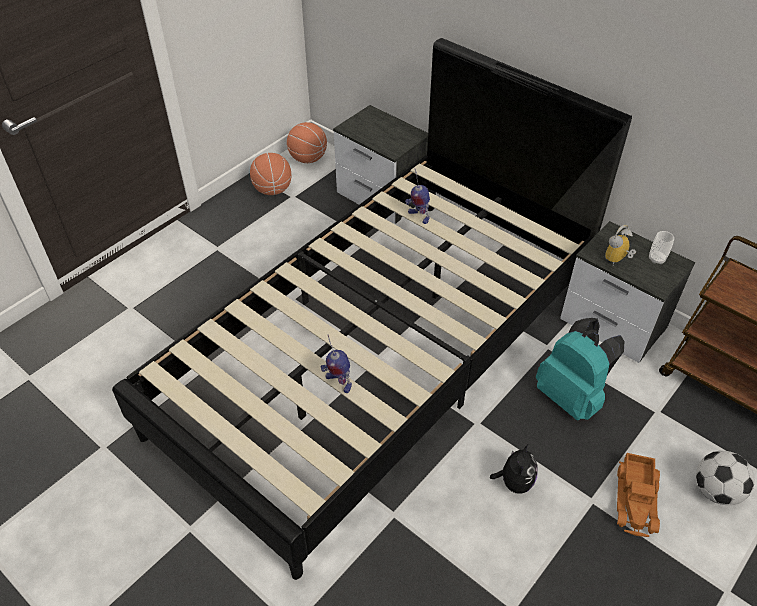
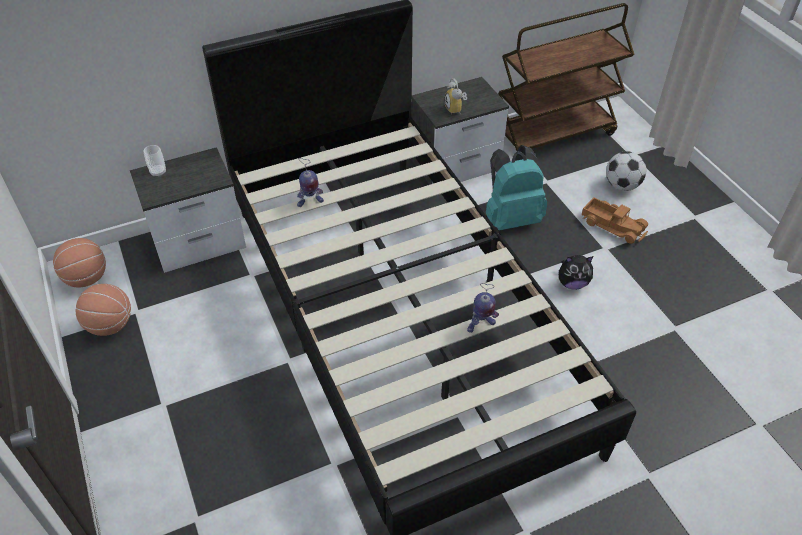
camera: 65 degrees left, 0 degrees up
(514, 482) = (572, 283): plush toy -> plush toy turned 135 degrees clockwise
(656, 259) = (467, 91): cup -> cup (158, 172)

